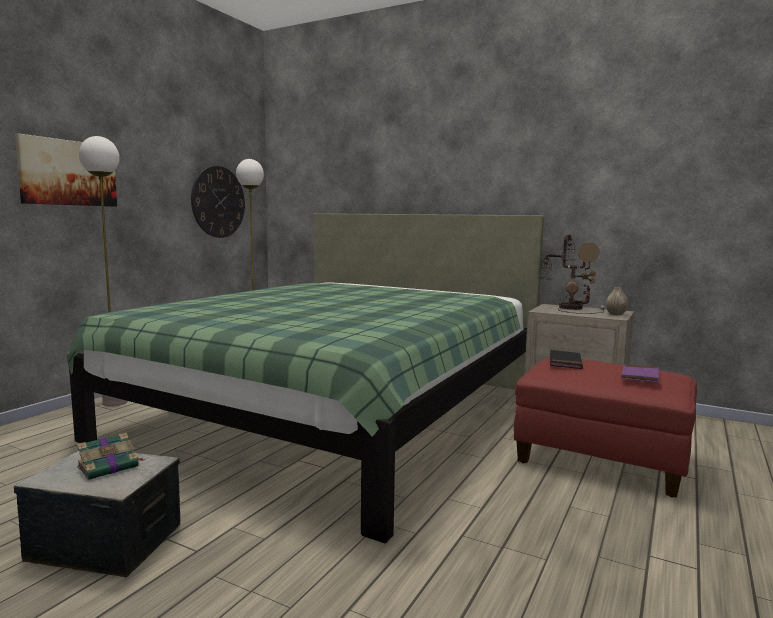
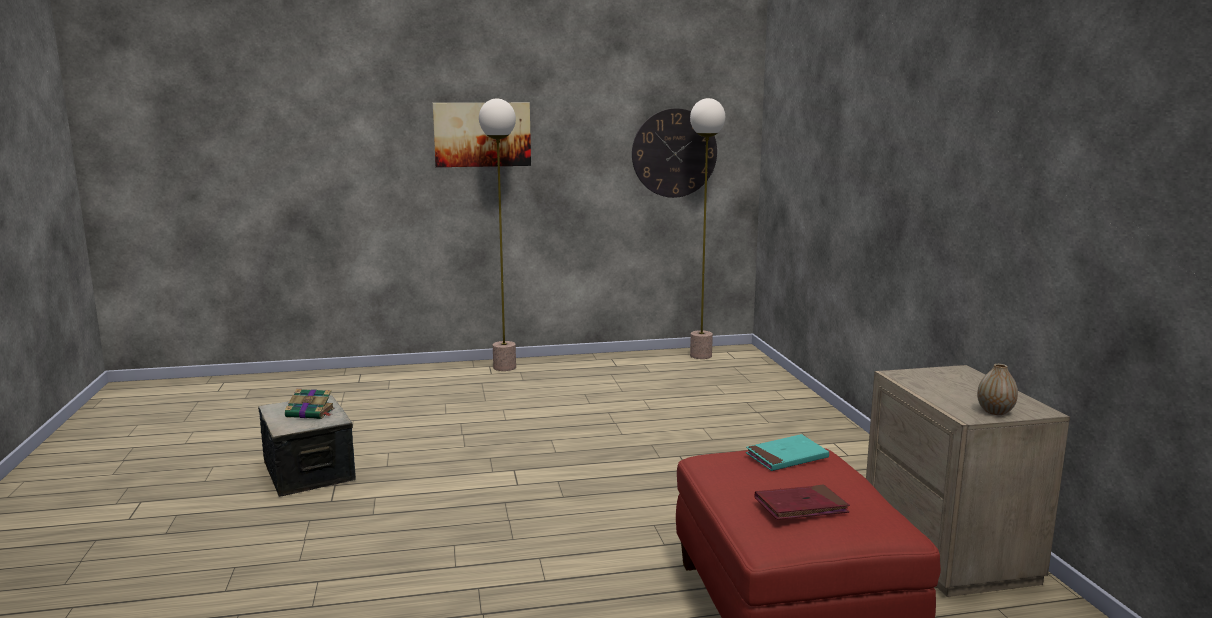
camera: 50 degrees right, 5 degrees up
(335, 412) = (644, 439): green bed -> none
(565, 362) = (787, 456): black book -> turquoise book
(569, 308) = (971, 382): table lamp -> none
(640, 376) = (801, 506): purple book -> red book

